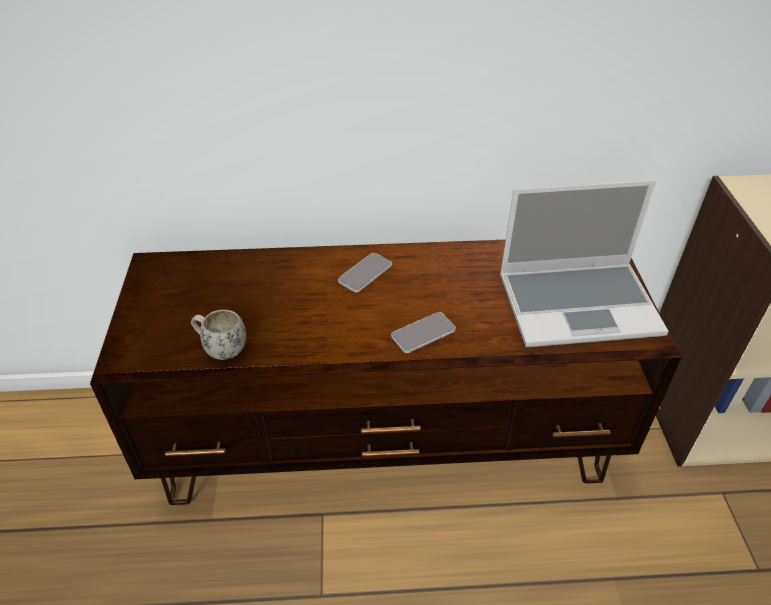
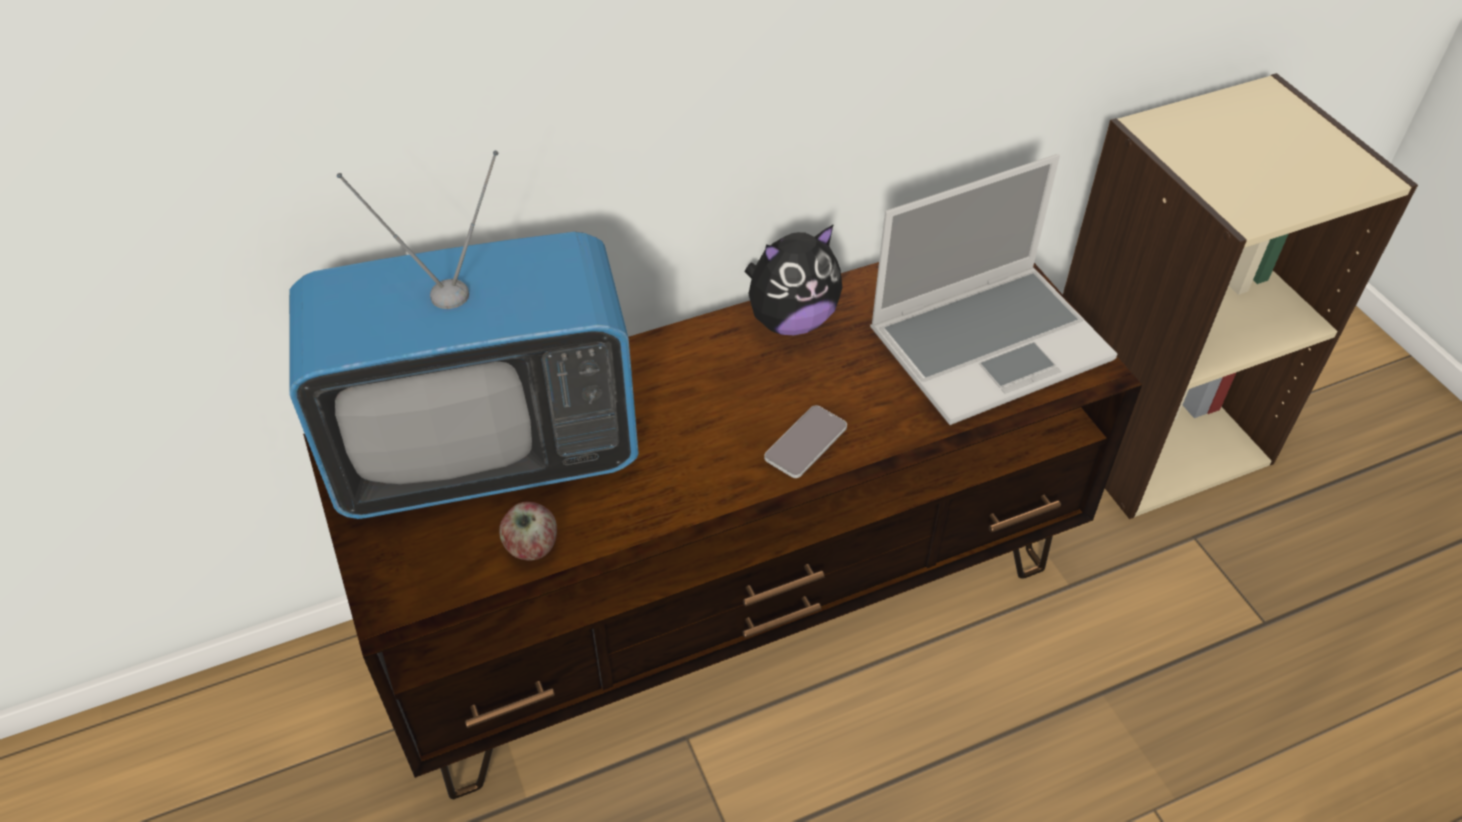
camera: 20 degrees left, 5 degrees up
(220, 348) = (531, 547): white mug -> apple
(226, 288) = (487, 452): none -> television
(365, 273) = (681, 374): phone -> none
(450, 259) = (791, 320): none -> plush toy

